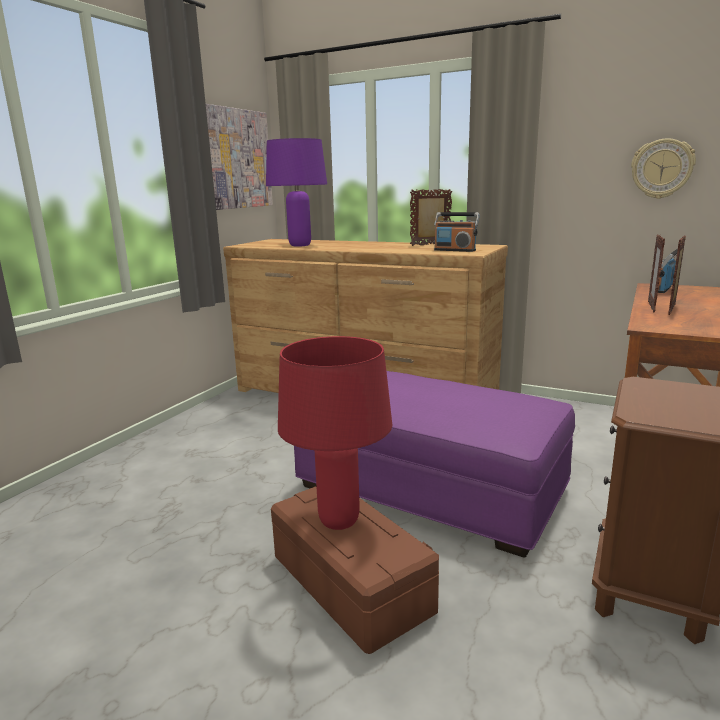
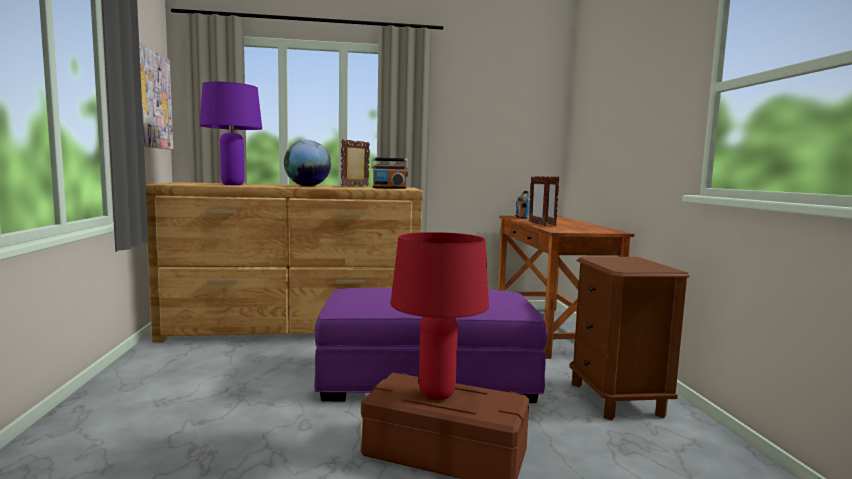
camera: 35 degrees left, 10 degrees down
(370, 246) = (307, 186): none -> globe
(662, 169) = (507, 138): wall clock -> none

